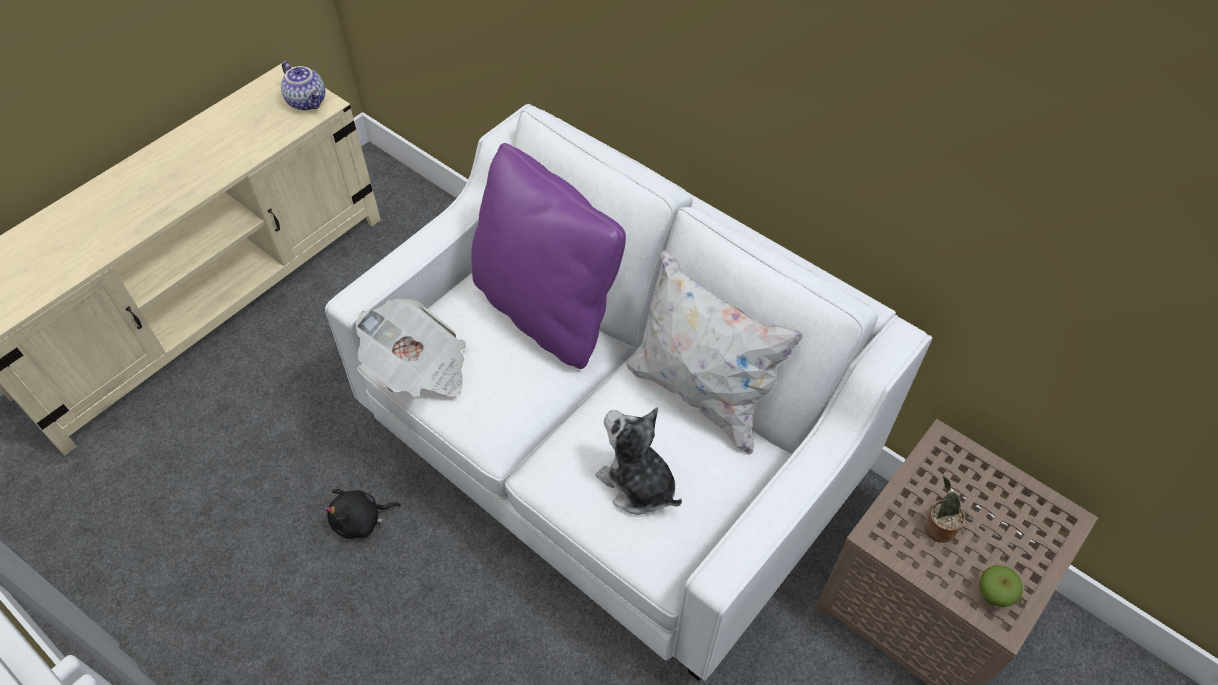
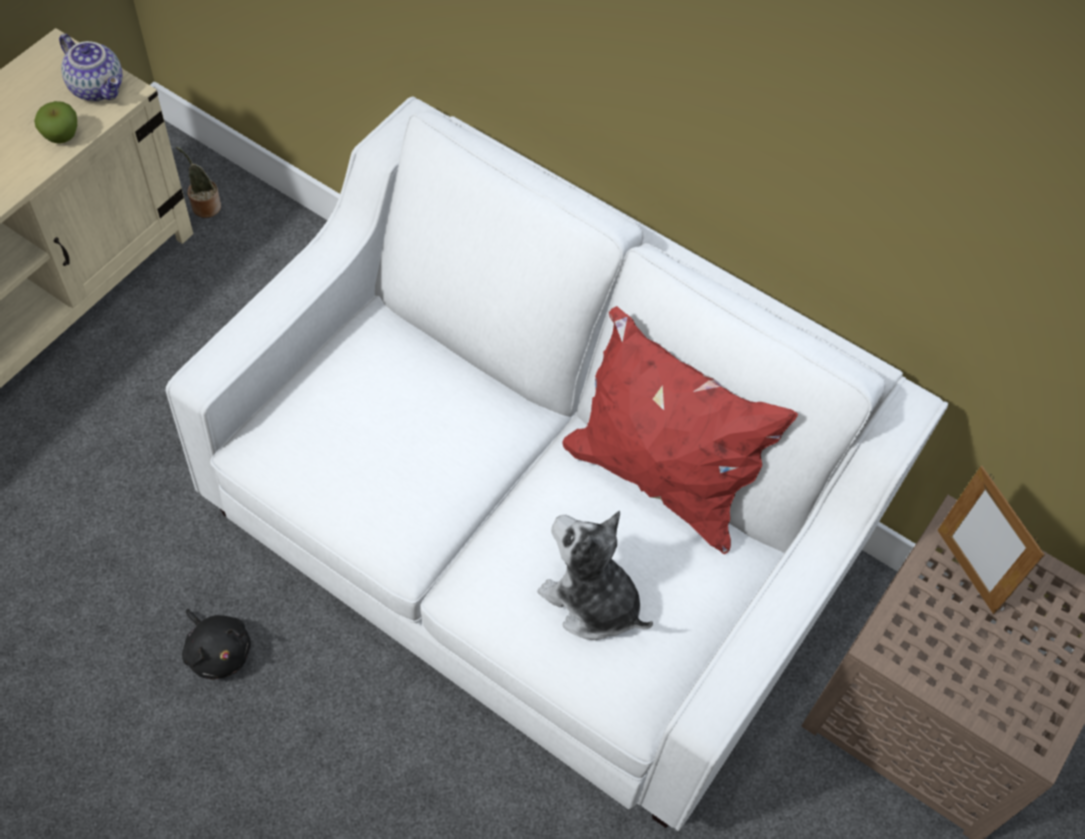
camera: 10 degrees left, 5 degrees up
(361, 520) = (218, 651): black plush toy -> black plush toy turned 105 degrees counterclockwise
(419, 368) = (295, 460): newspaper -> none
(546, 310) = (451, 372): purple pillow -> none
(701, 394) = (659, 478): white pillow -> red pillow
(937, 526) = (955, 632): potted plant -> potted plant (204, 206)
(948, 478) = (965, 571): none -> picture frame
(993, 595) = (1025, 712): apple -> apple (62, 137)

